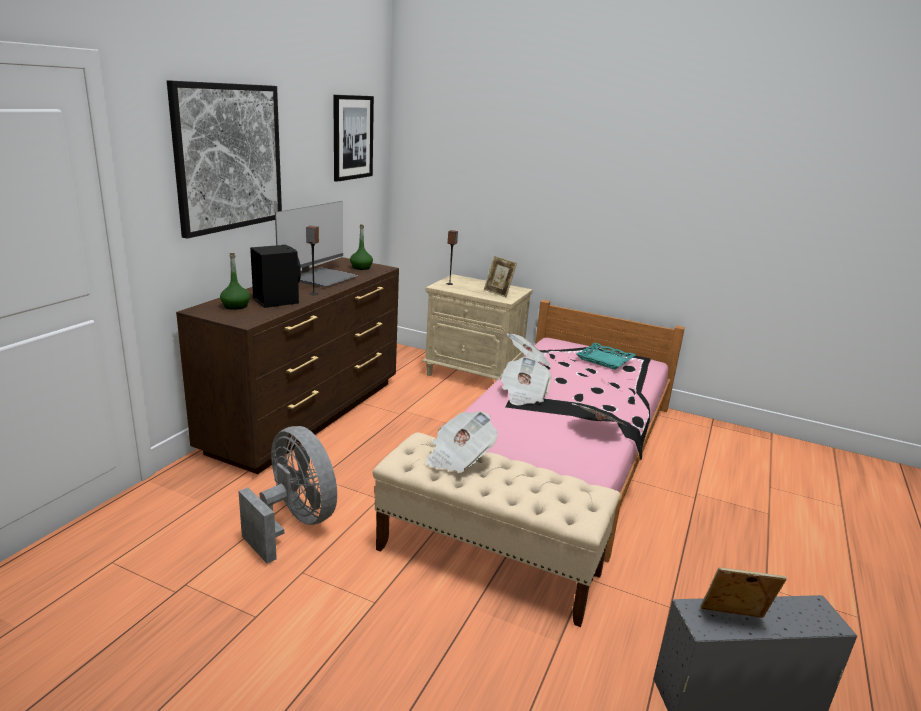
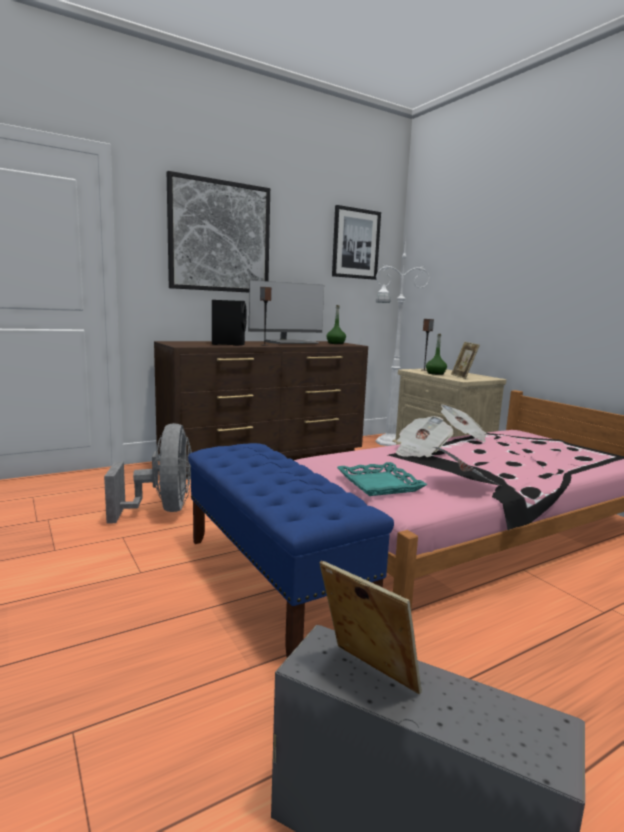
camera: 35 degrees right, 10 degrees down
(235, 306) = (195, 343): green bottle -> green bottle (435, 373)
(399, 356) = (388, 442): none -> white floor lamp
(459, 458) = (261, 458): newspaper -> none
(488, 562) = (273, 581): beige bench -> blue bench
(605, 359) = (558, 447): turquoise tray -> turquoise tray (380, 484)

